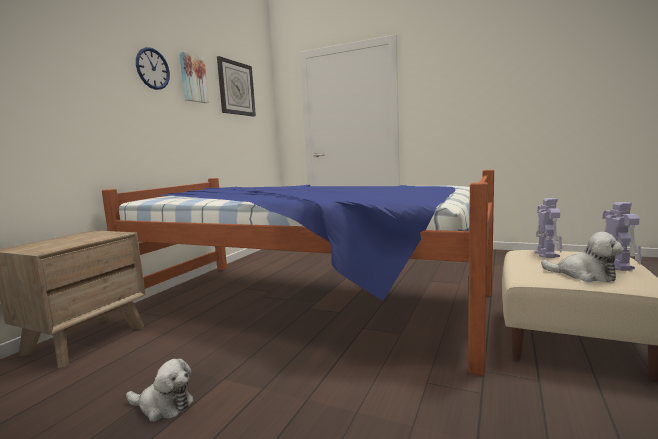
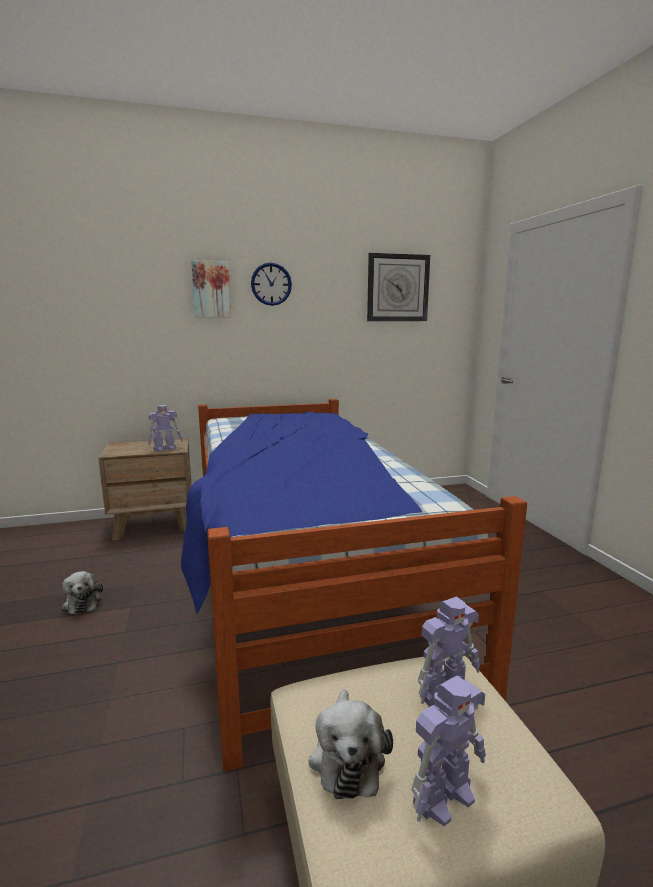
camera: 50 degrees right, 5 degrees up
(103, 236) = (165, 449): none -> toy robot
(192, 78) = (325, 286): picture -> picture (211, 289)

